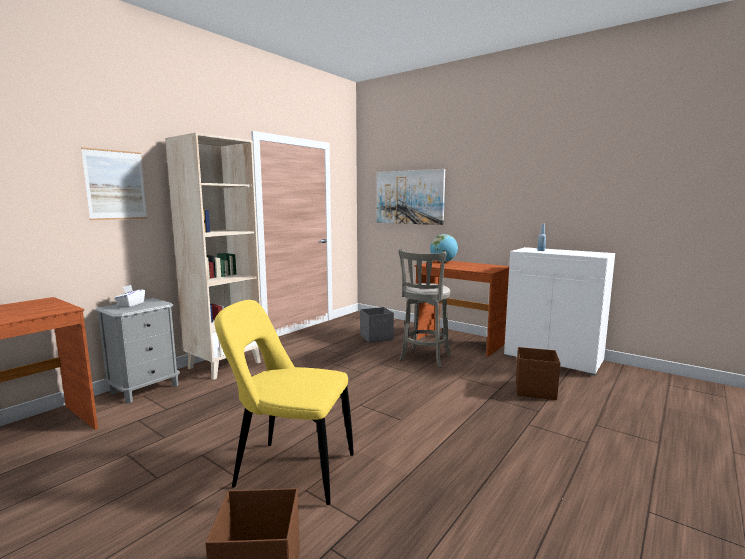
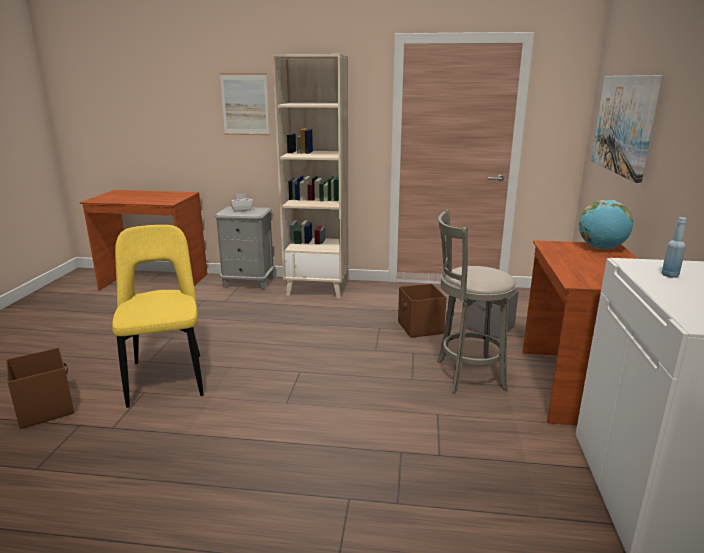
camera: 60 degrees right, 10 degrees up
(536, 390) = (469, 492): brown storage box -> brown storage box (420, 328)

